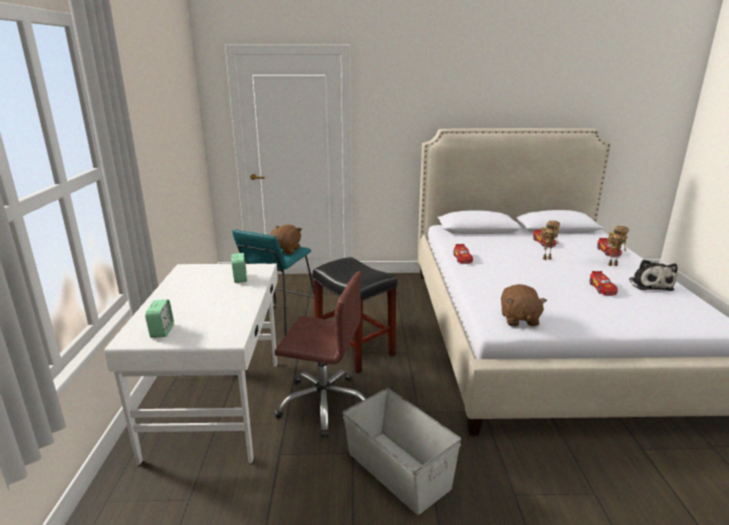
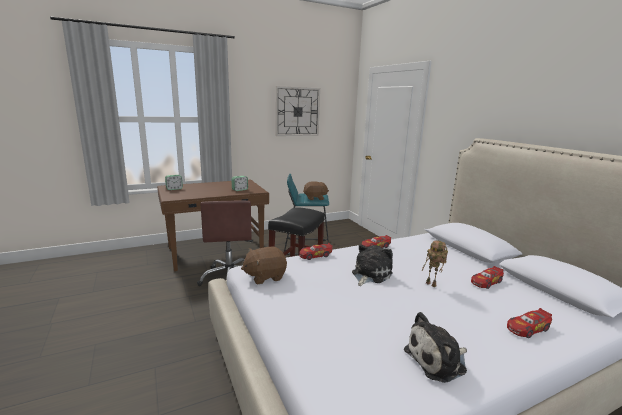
camera: 65 degrees right, 5 degrees down
(168, 127) = (297, 111): none -> wall clock
(219, 406) = (216, 252): white desk -> brown desk
(398, 469) = (175, 314): grey storage box -> none
(524, 274) = (370, 274): none -> plush toy
(602, 288) = (380, 320): toy car -> toy car (315, 255)
(612, 264) = (476, 330): toy robot -> none

